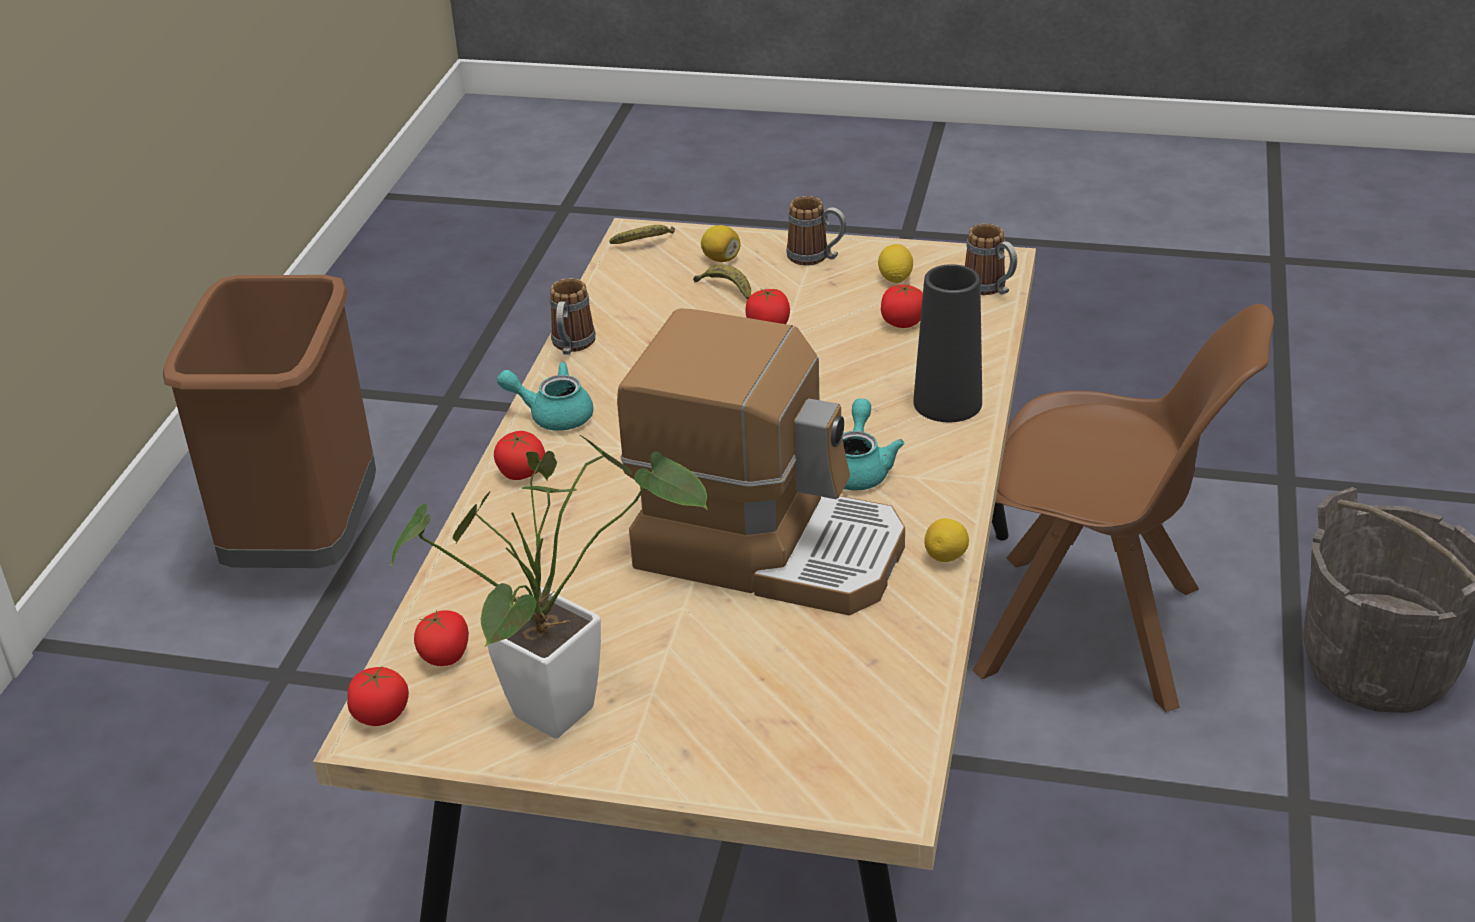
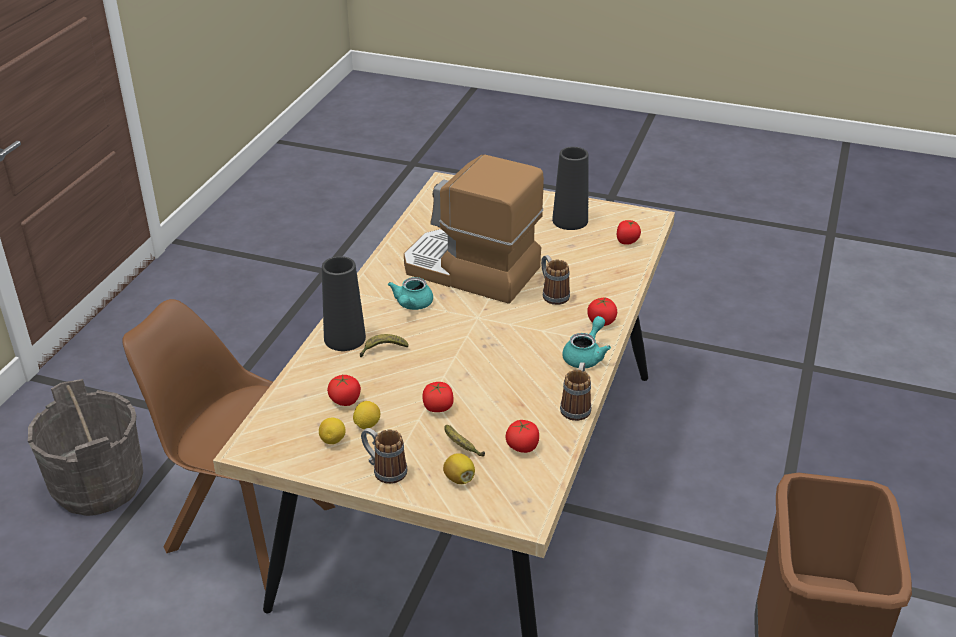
camera: 175 degrees left, 0 degrees up
(381, 714) = (650, 223): tomato -> tomato (522, 446)
(553, 415) = (586, 356): turquoise teapot -> turquoise teapot turned 75 degrees counterclockwise
(568, 702) = (570, 220): potted plant -> black vase
(645, 243) = (519, 505): banana -> banana (383, 350)
(946, 557) = (385, 259): lemon -> lemon (367, 425)
(990, 289) = (270, 422): mug -> mug (552, 294)

